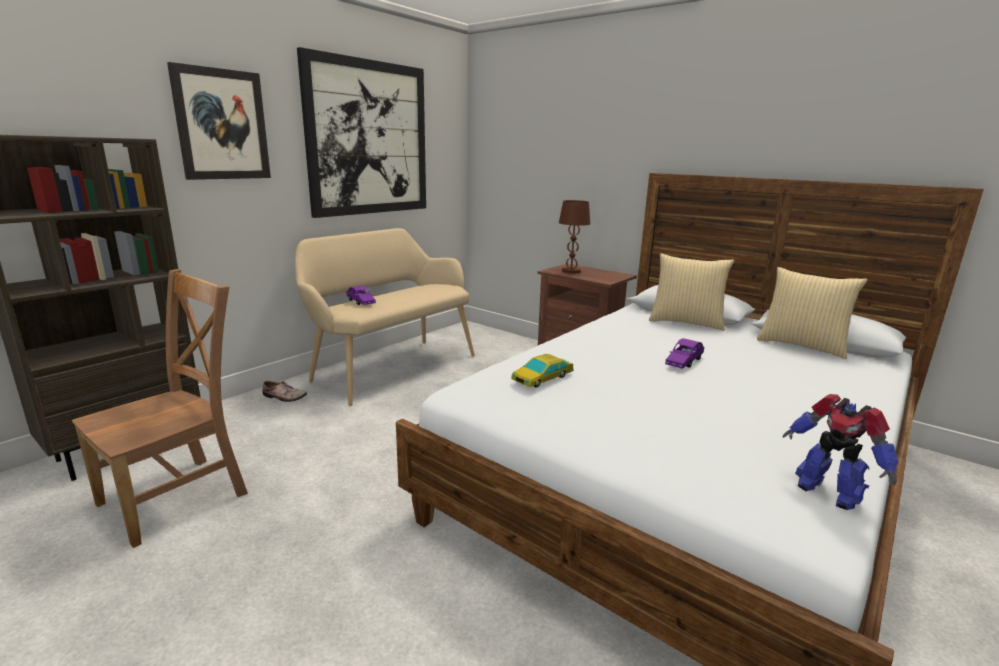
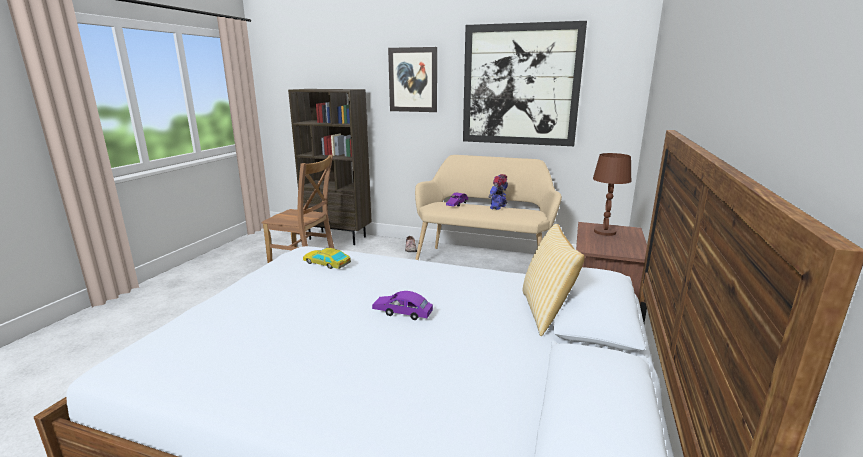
camera: 70 degrees right, 0 degrees up
(802, 345) = (540, 396): pillow -> none
(827, 491) = (157, 373): toy robot -> toy robot (498, 207)

